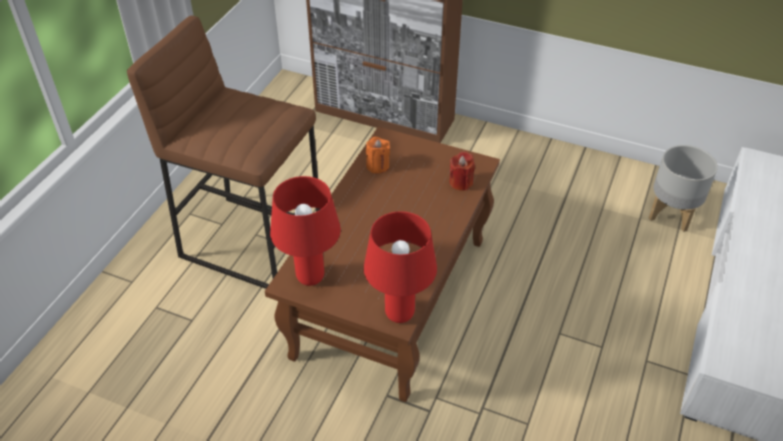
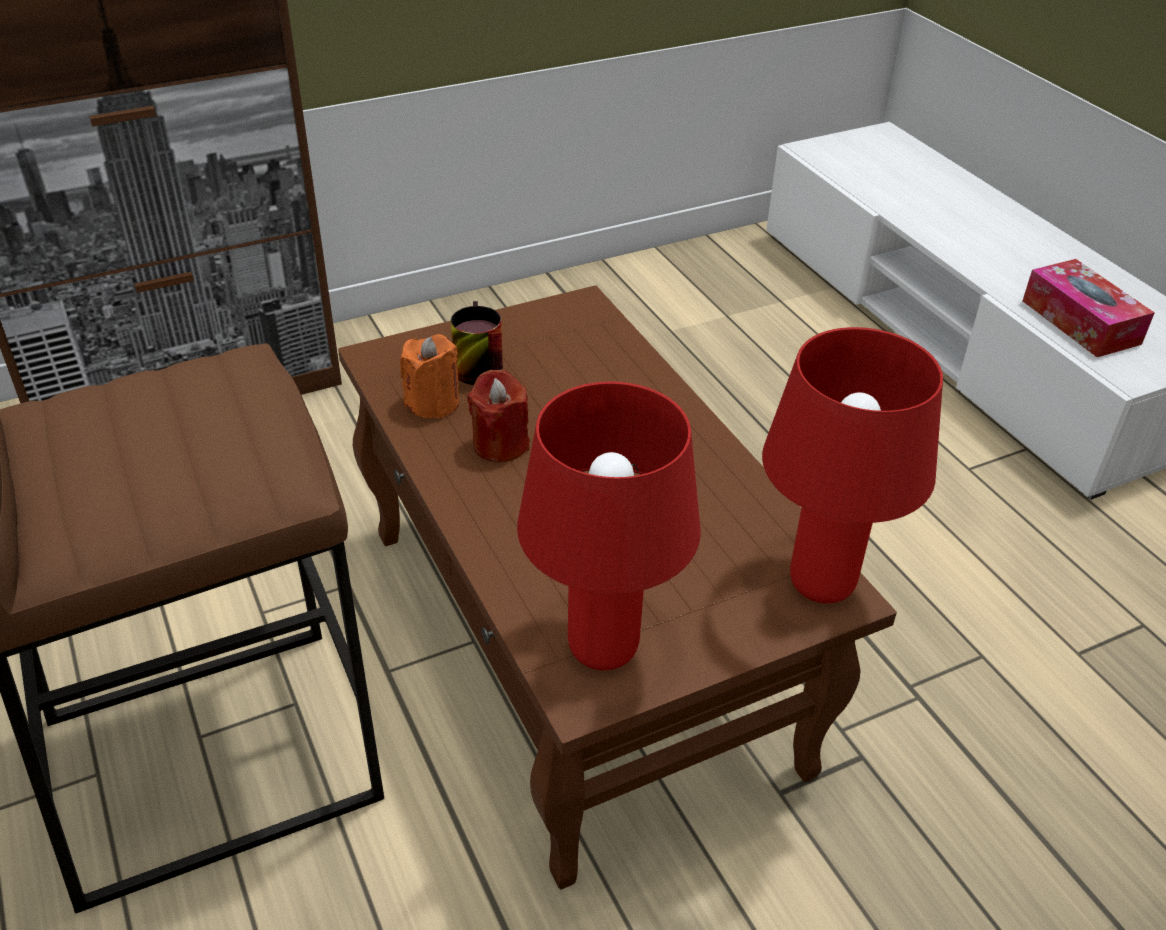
camera: 50 degrees left, 5 degrees down
(409, 161) = (473, 365): none -> mug
(461, 182) = (596, 346): red candle -> red candle (500, 445)
(671, 214) = (751, 290): grey planter -> none
(745, 327) = (1080, 322): none -> tissue box

